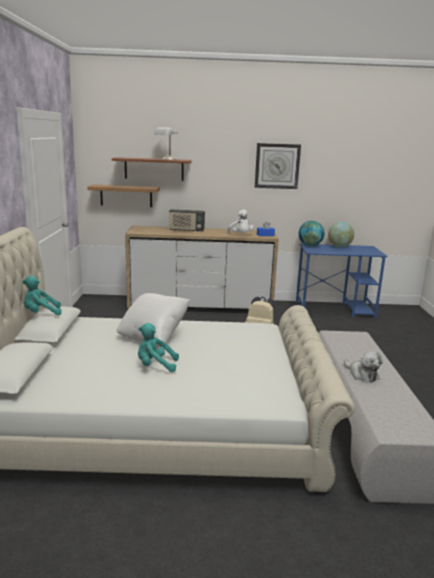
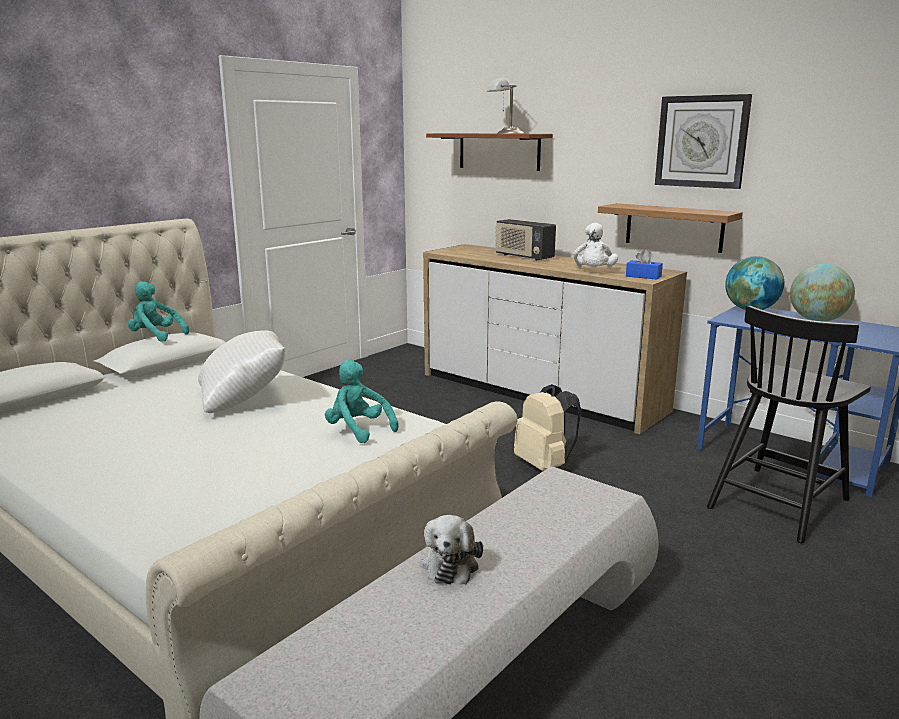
camera: 40 degrees right, 0 degrees up
(126, 196) = (461, 195): shelf -> shelf (674, 227)
(155, 366) = (158, 434): turquoise plush toy -> turquoise plush toy (358, 430)
(355, 328) = (778, 502): none -> black chair

